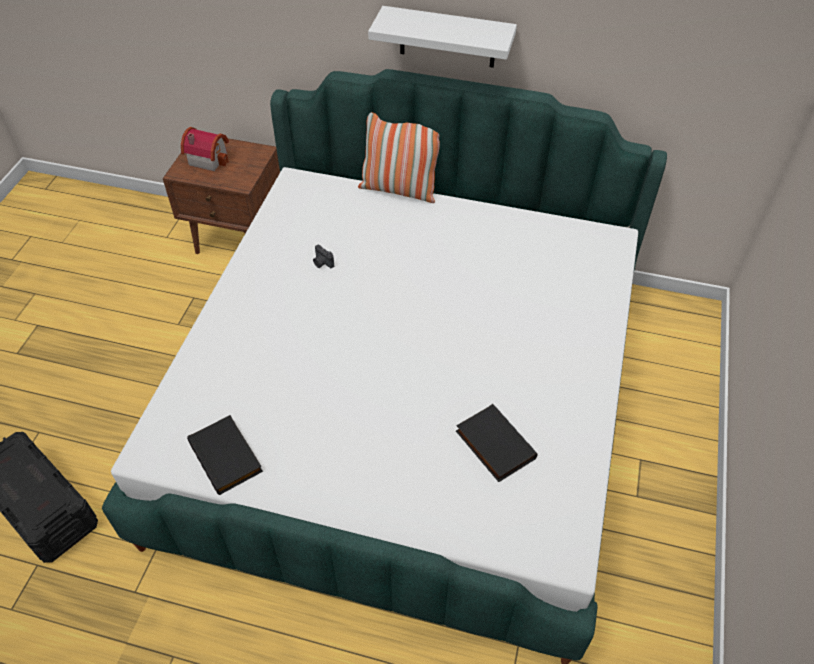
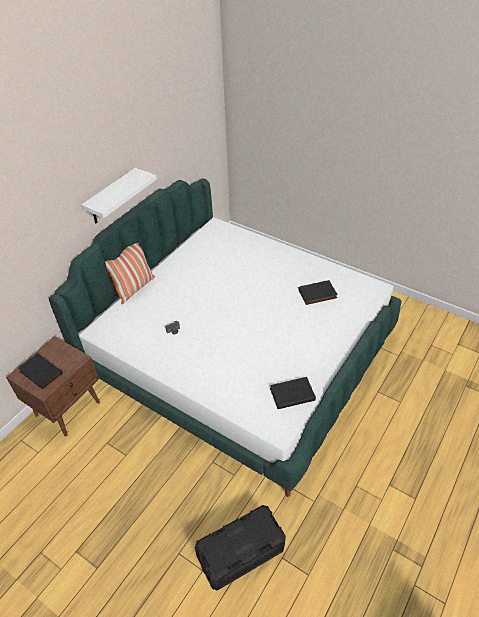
camera: 70 degrees left, 5 degrees down
(208, 158) = (40, 373): toy house -> black book

